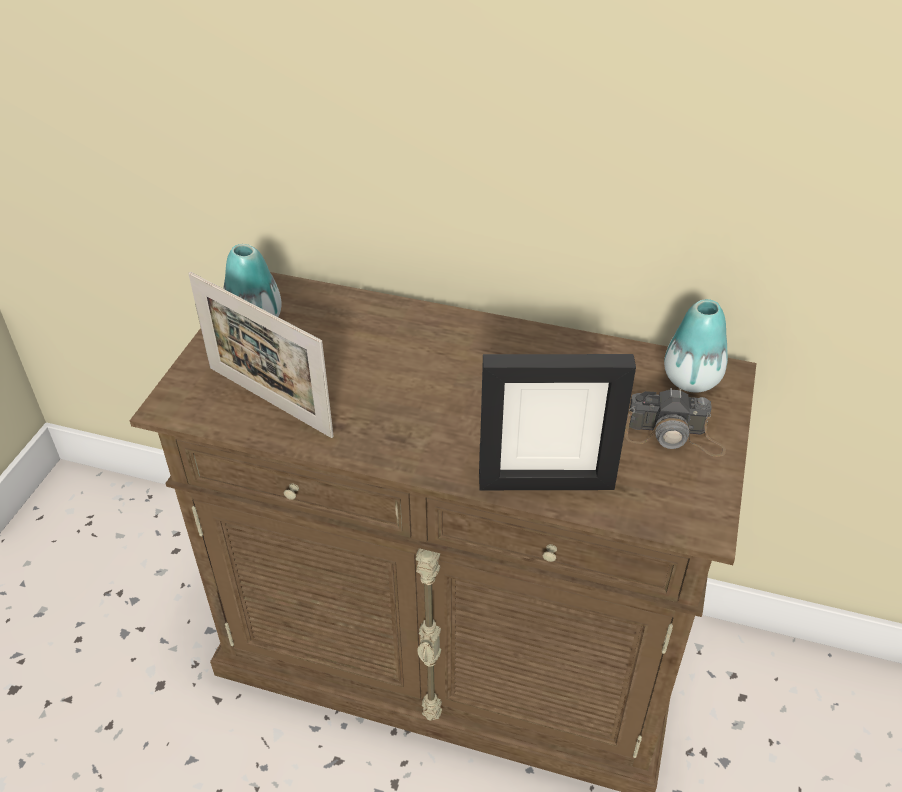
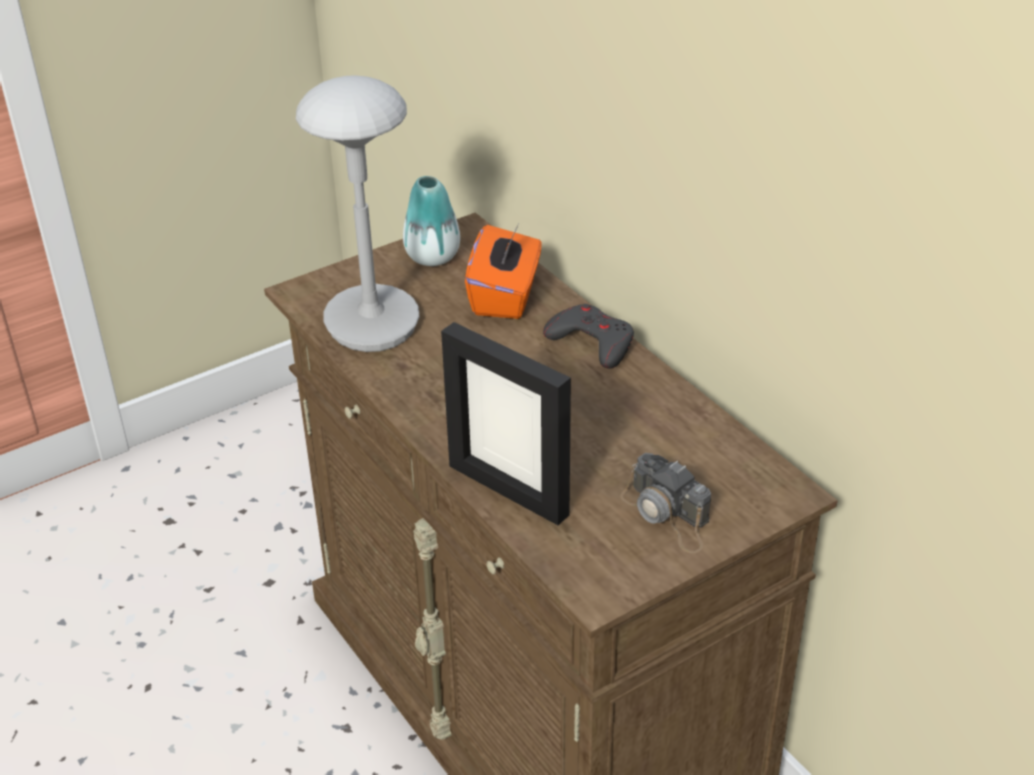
camera: 40 degrees right, 5 degrees down
(269, 401) = (372, 322): picture frame -> grey table lamp
(355, 325) = (505, 296): none -> orange tissue box
(464, 330) = (592, 342): none -> grey game controller
(691, 379) = (748, 480): vase -> none

